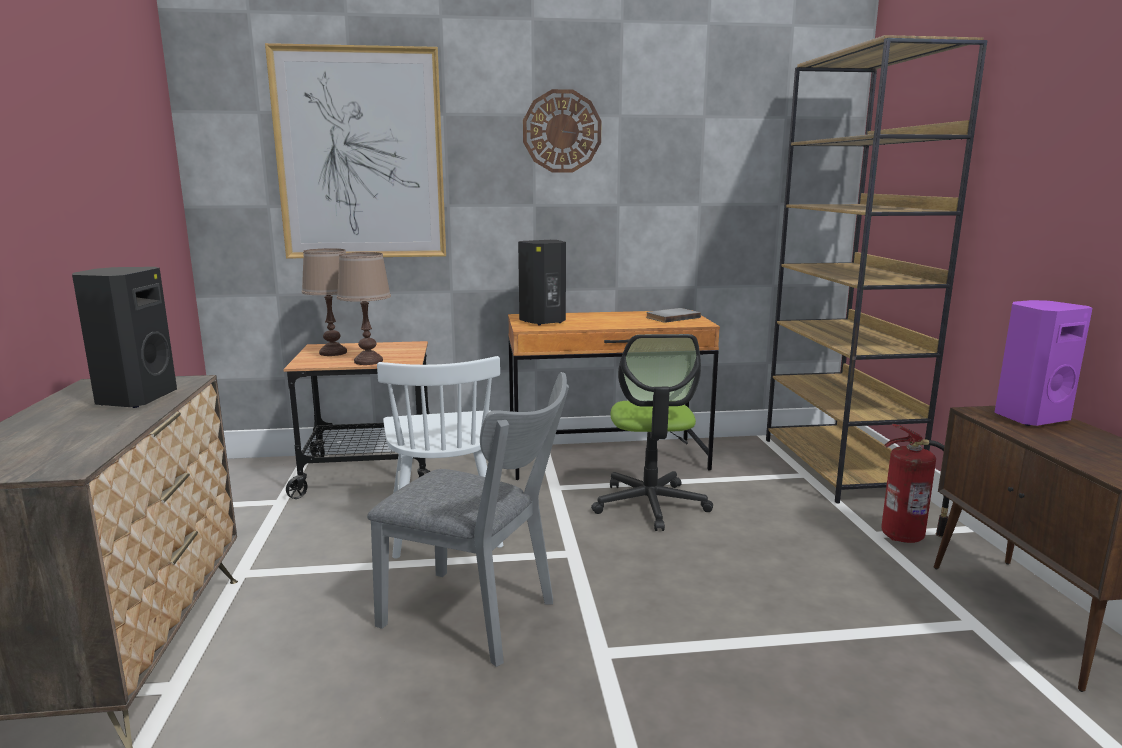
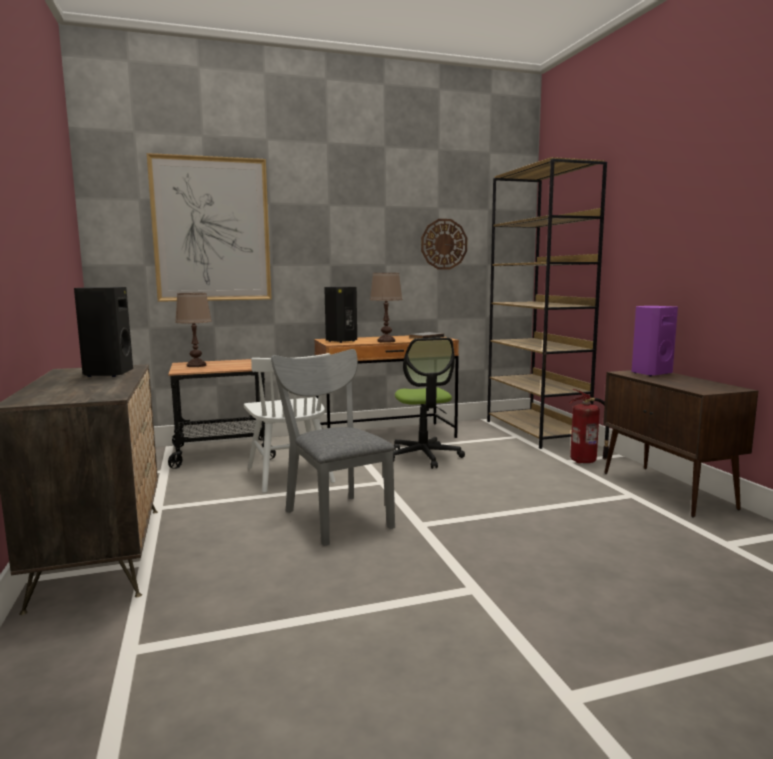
camera: 10 degrees left, 5 degrees down
(368, 361) = (226, 368): brown table lamp -> brown table lamp (386, 341)
(479, 617) = (335, 515): grey chair -> grey chair turned 135 degrees counterclockwise
(562, 131) = (348, 216): wall clock -> wall clock (444, 244)

